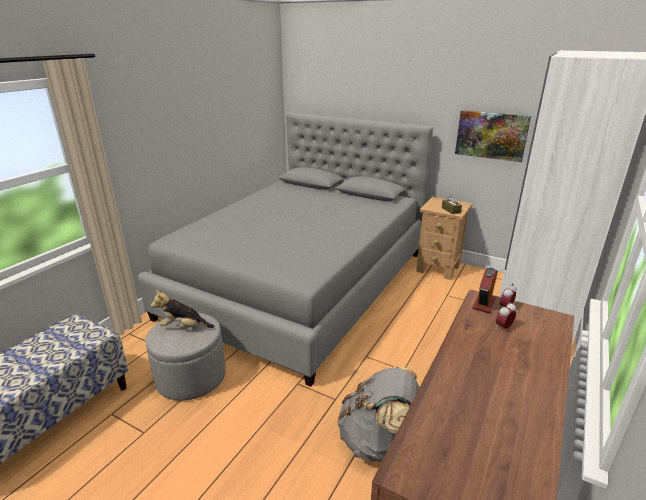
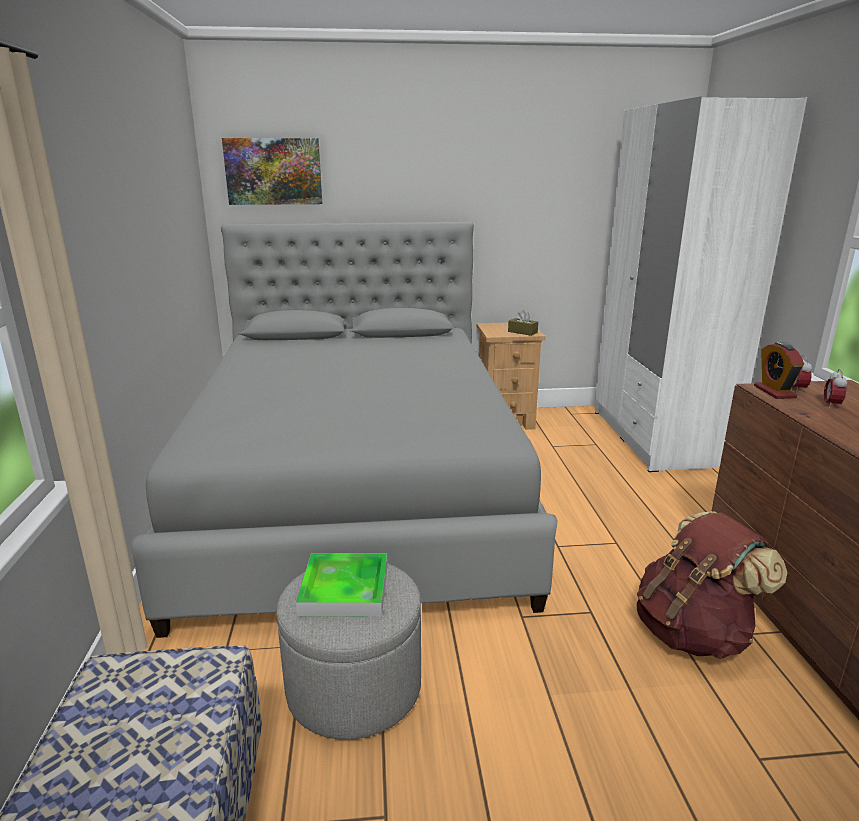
camera: 35 degrees left, 5 degrees down
(184, 327) = (345, 589): plush toy -> tray
(376, 439) = (693, 633): grey backpack -> brown backpack
(491, 135) = (544, 227): picture -> picture (273, 171)

